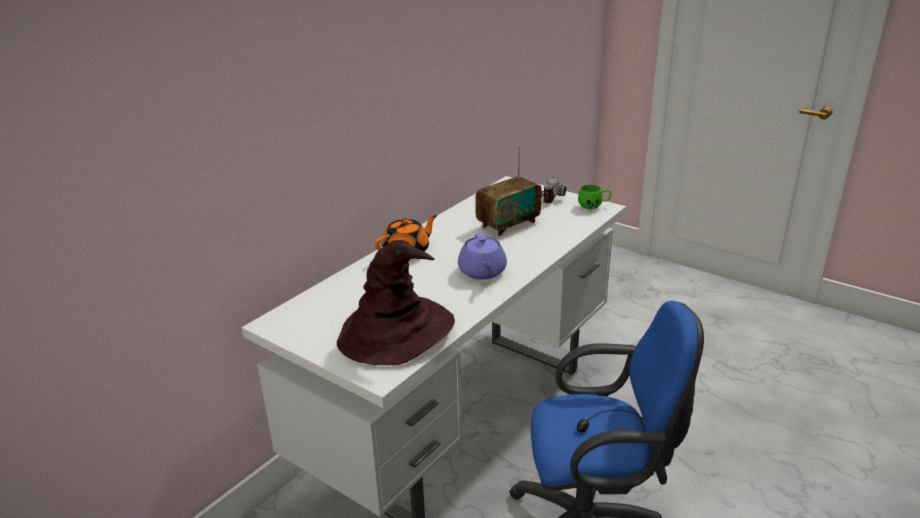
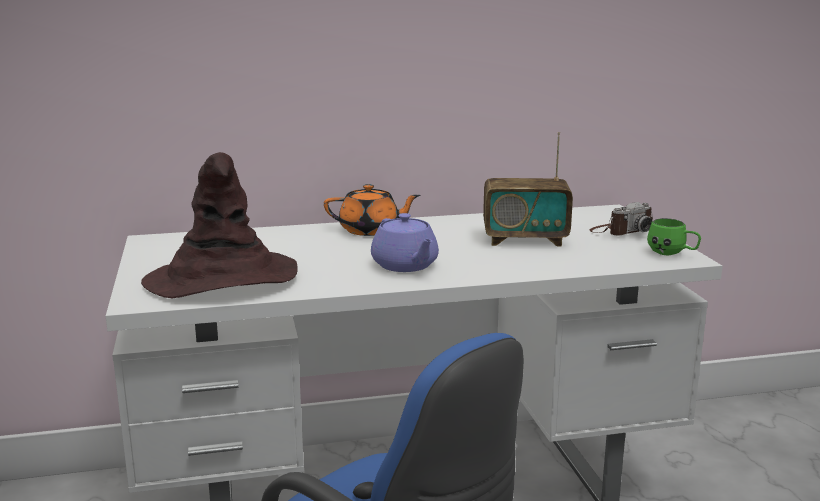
camera: 40 degrees right, 10 degrees down
(482, 272) = (405, 265): purple teapot -> purple teapot turned 60 degrees counterclockwise

